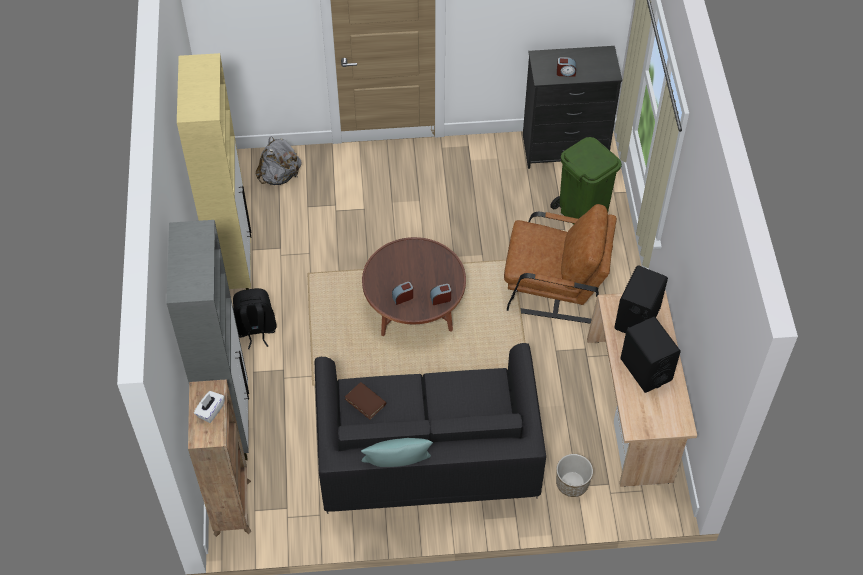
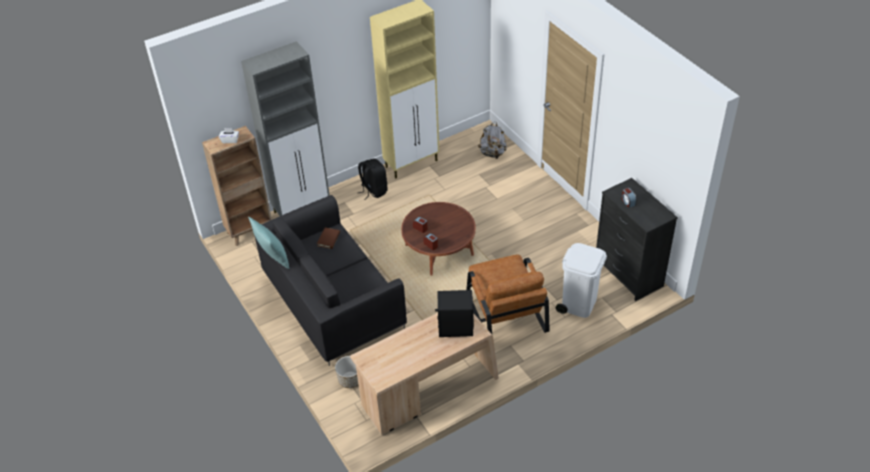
camera: 65 degrees right, 10 degrees down
(582, 212) = (579, 303): green trash can -> white trash can
(645, 369) = (415, 346): black speaker -> none

